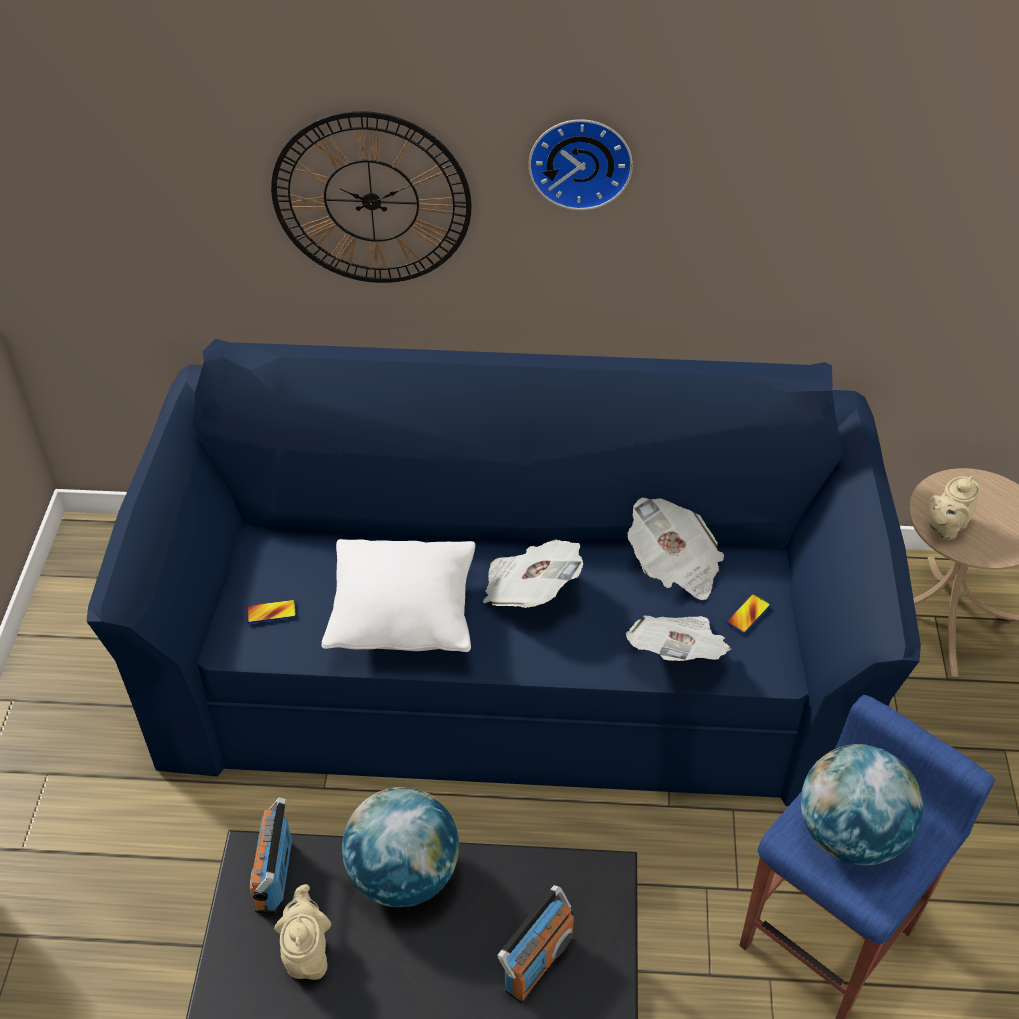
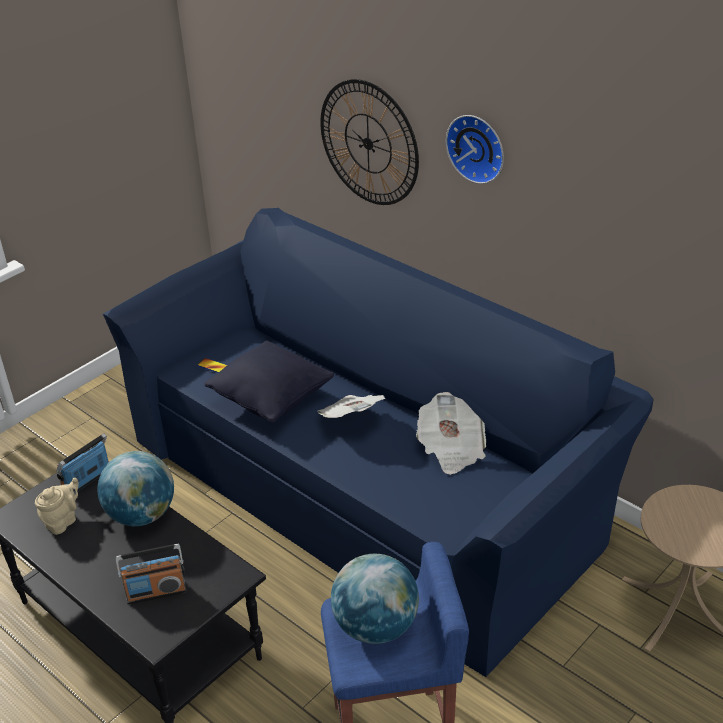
camera: 40 degrees right, 10 degrees down
(403, 619) = (271, 400): white pillow -> black pillow
(677, 654) = (398, 492): newspaper -> none
(748, 614) = (466, 495): phone -> none
(945, 527) = (664, 518): beige teapot -> none

